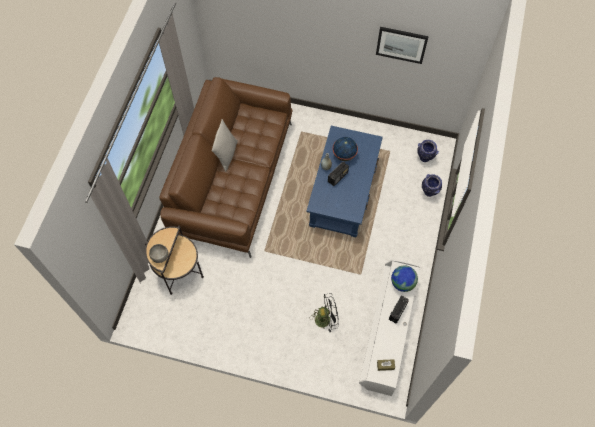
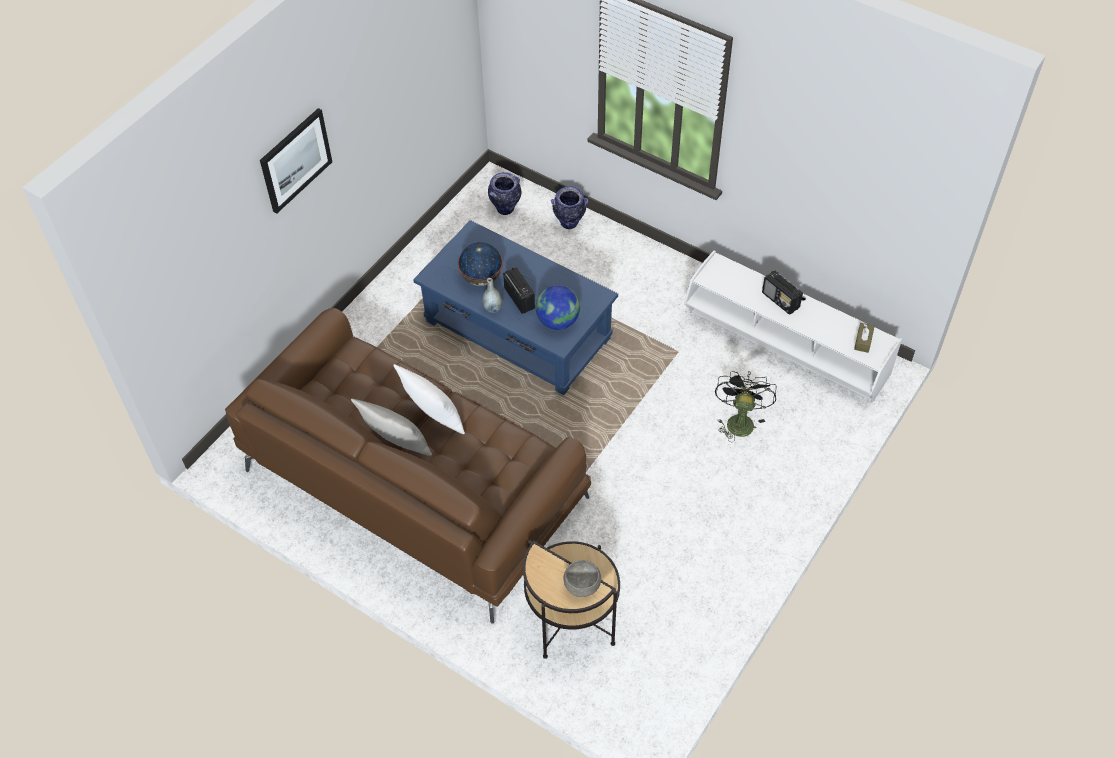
camera: 70 degrees left, 10 degrees down
(247, 164) = (433, 418): none -> white pillow
(401, 44) = (392, 71): picture -> picture (295, 160)
(402, 283) = (735, 280): globe -> globe (558, 321)

